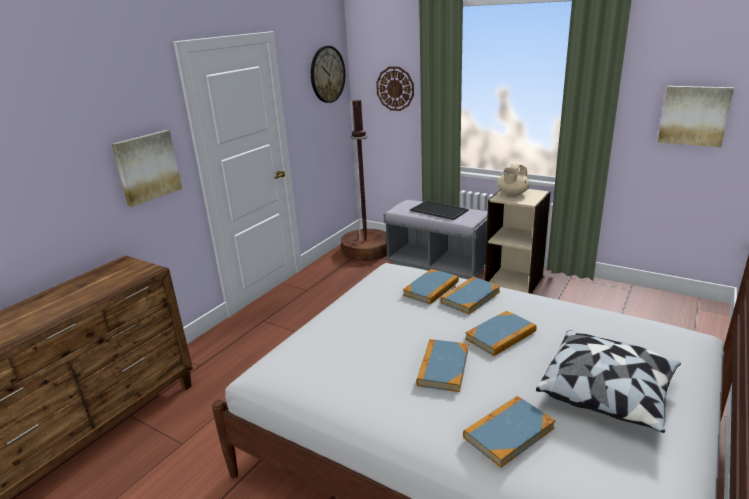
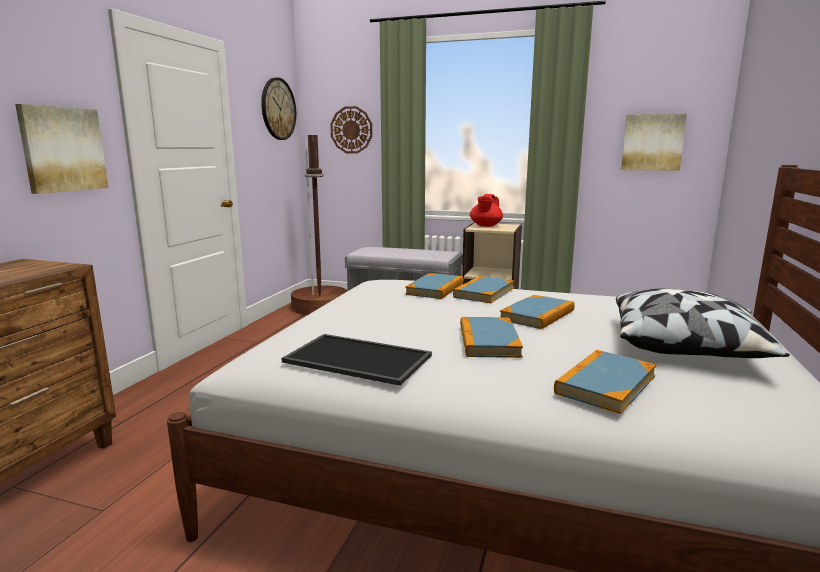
camera: 15 degrees left, 10 degrees down
(438, 210) = (405, 251): tray -> tray (355, 359)
(512, 194) = (485, 226): beige teapot -> red teapot

